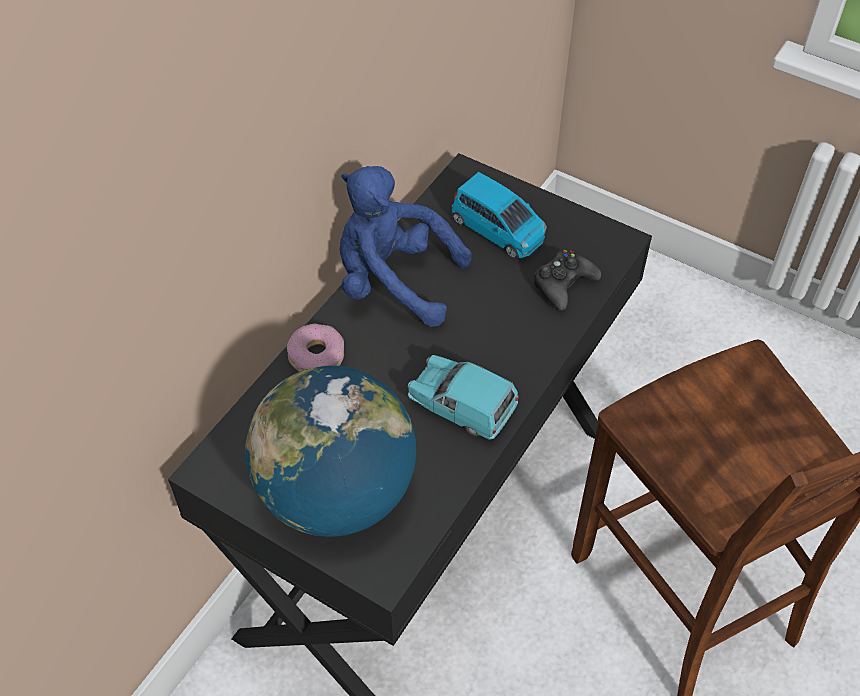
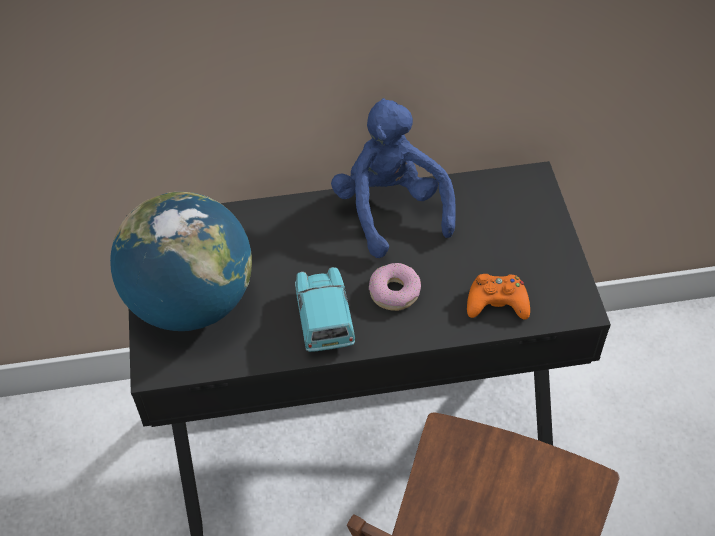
camera: 50 degrees right, 0 degrees up
(316, 356) = (286, 215): donut -> donut (394, 291)
(498, 230) = (503, 231): blue toy car -> none
(563, 284) = (497, 302): black game controller -> orange game controller

